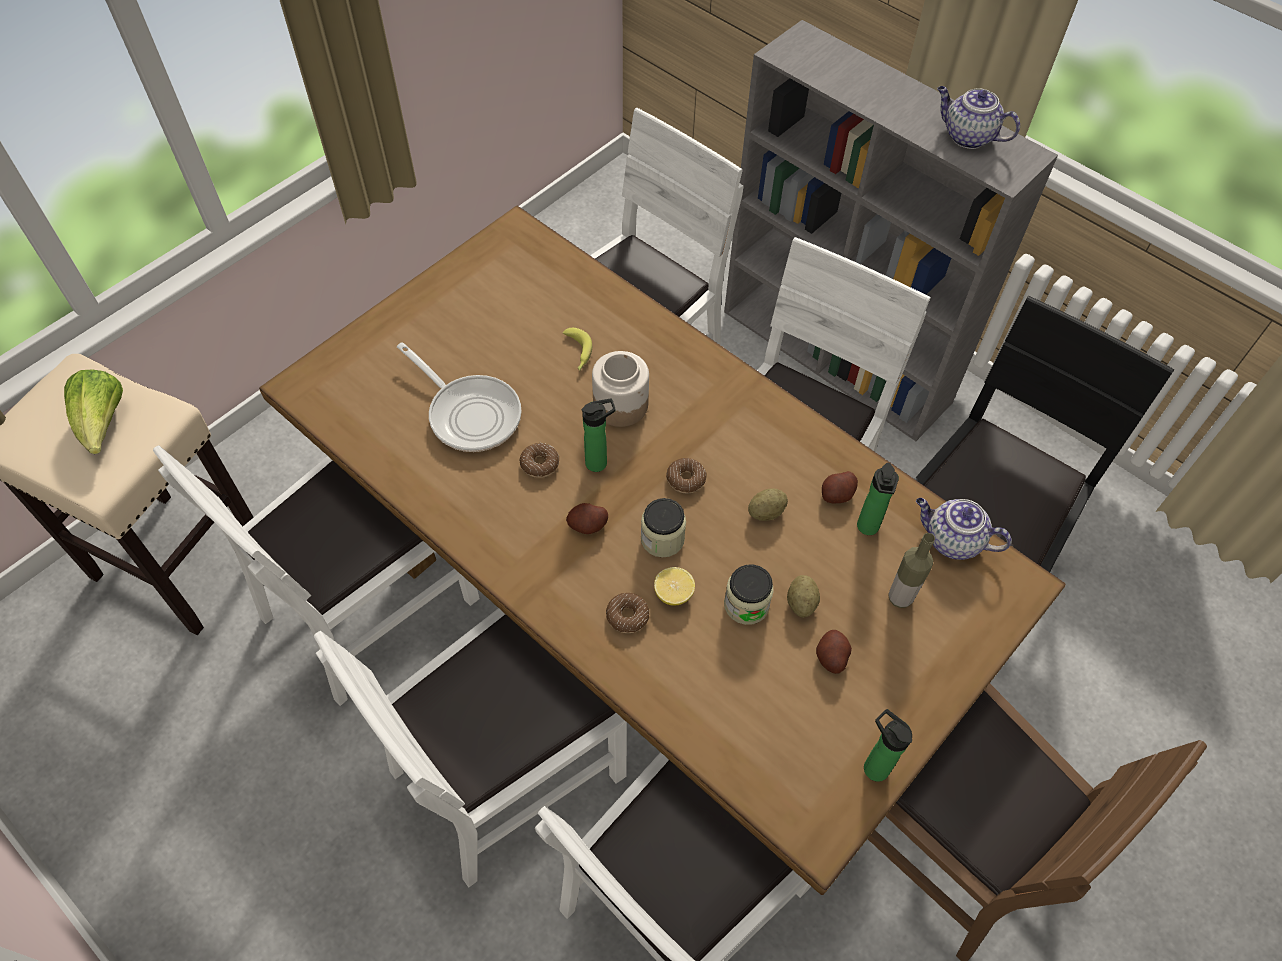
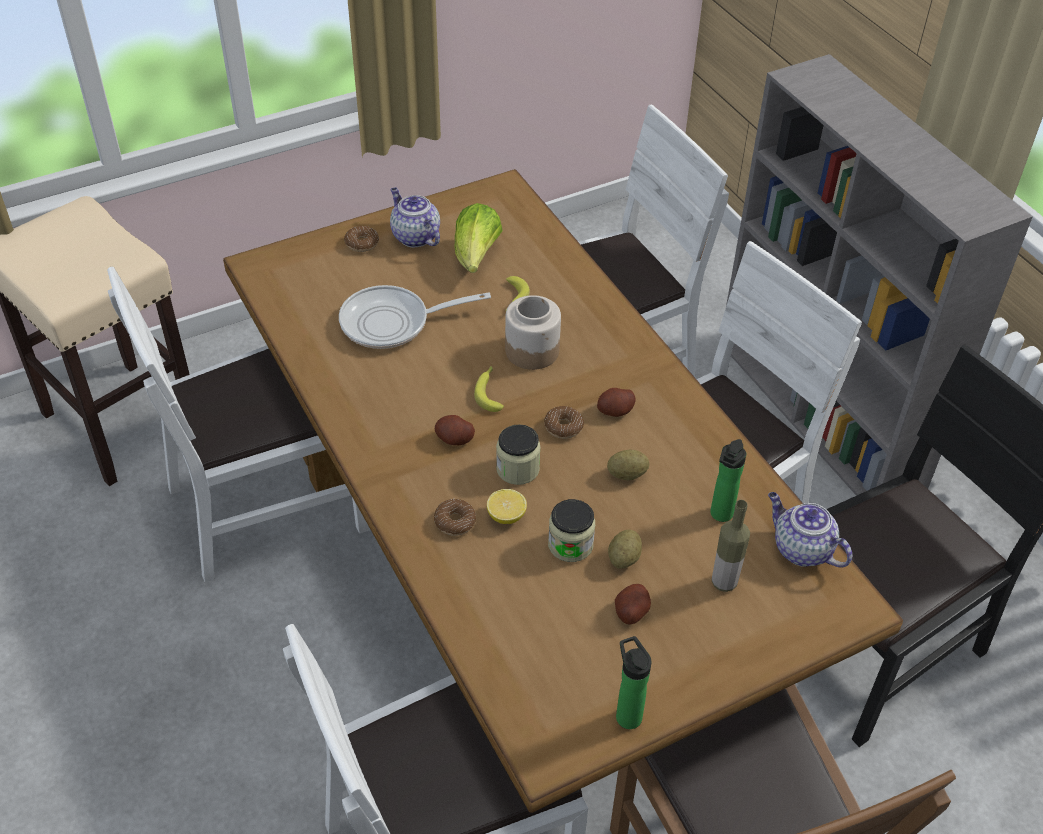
camera: 20 degrees right, 10 degrees down
(104, 425) = (86, 254): lettuce -> lettuce (476, 257)
(470, 413) = (393, 323): frying pan -> frying pan turned 105 degrees clockwise
(506, 769) = (330, 684): white chair -> none
(540, 464) = (435, 379): donut -> donut (362, 243)
(599, 462) = (490, 392): bottle -> banana
(837, 494) = (704, 479): potato -> potato (615, 411)
(967, 136) = (945, 181): teapot -> teapot (414, 236)

